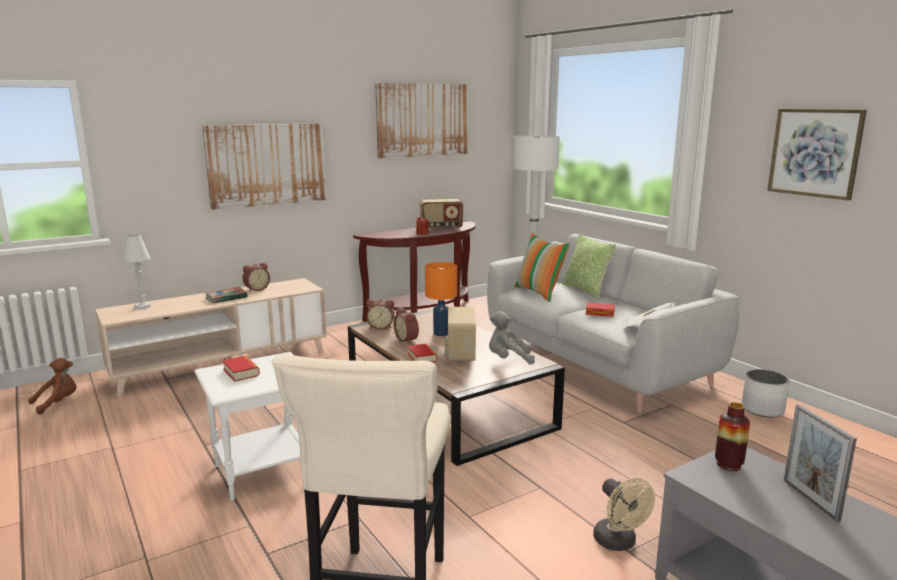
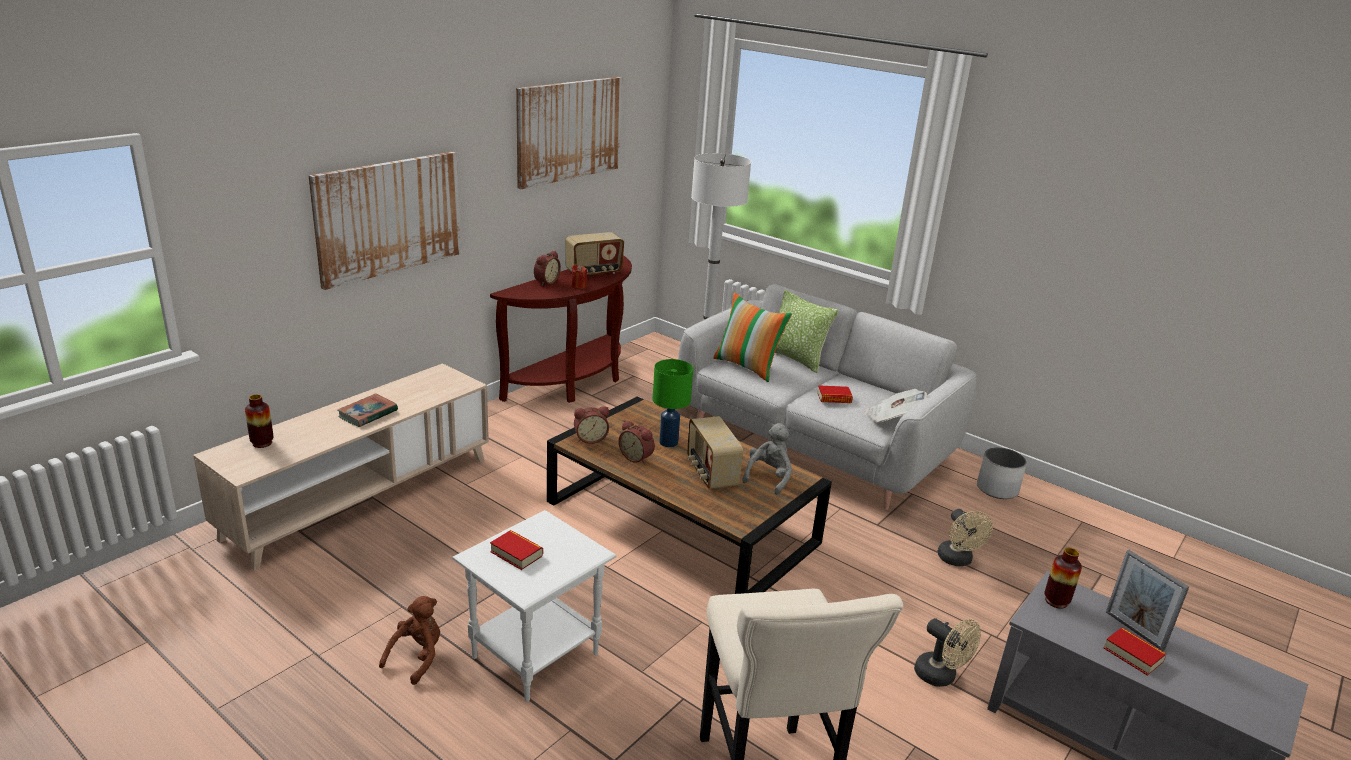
camera: 20 degrees left, 10 degrees up
(58, 403) = (175, 594): brown plush toy -> brown plush toy (417, 657)
(142, 306) = (262, 443): white table lamp -> vase
(256, 289) = (395, 392): alarm clock -> alarm clock (545, 282)
(422, 357) = (673, 485): book -> book (1133, 655)
(440, 333) = (668, 443): orange table lamp -> green table lamp
(508, 360) = (768, 478): grey plush toy -> grey plush toy turned 135 degrees clockwise
(690, 456) = (957, 560): none -> beige fan
(815, 152) = (1064, 225): picture -> none

